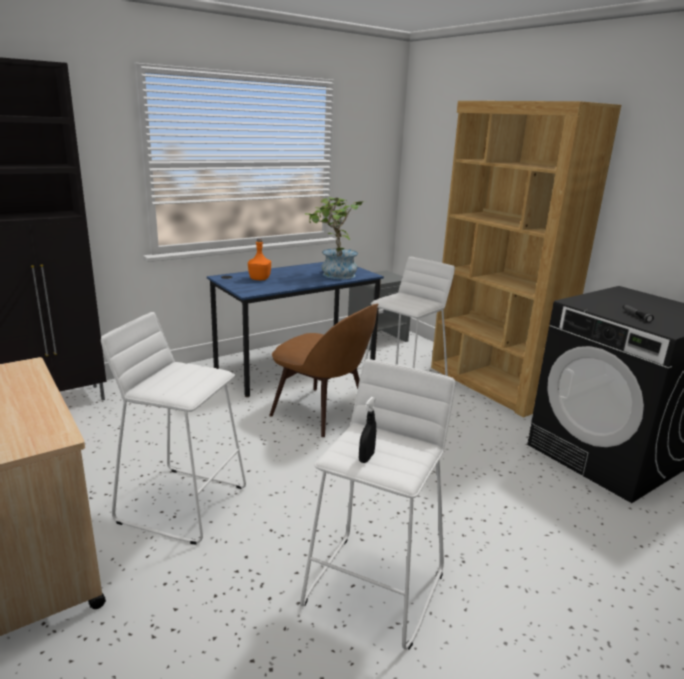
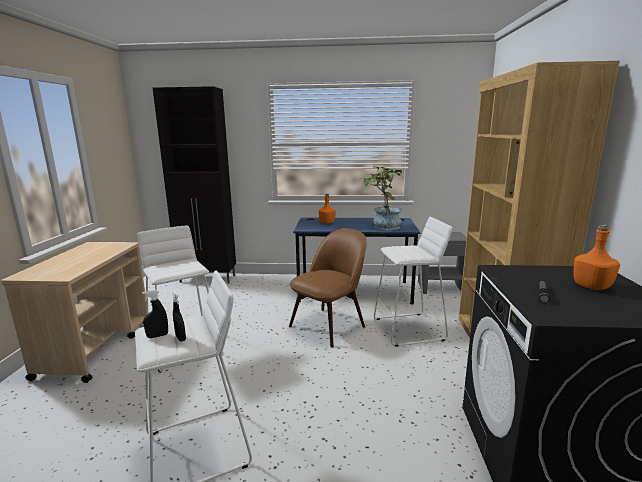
camera: 40 degrees right, 5 degrees down
(322, 412) = (329, 325): brown chair -> brown chair turned 120 degrees counterclockwise
(394, 450) = (180, 338): none -> black spray bottle
(644, 303) = (592, 286): none -> orange bottle

